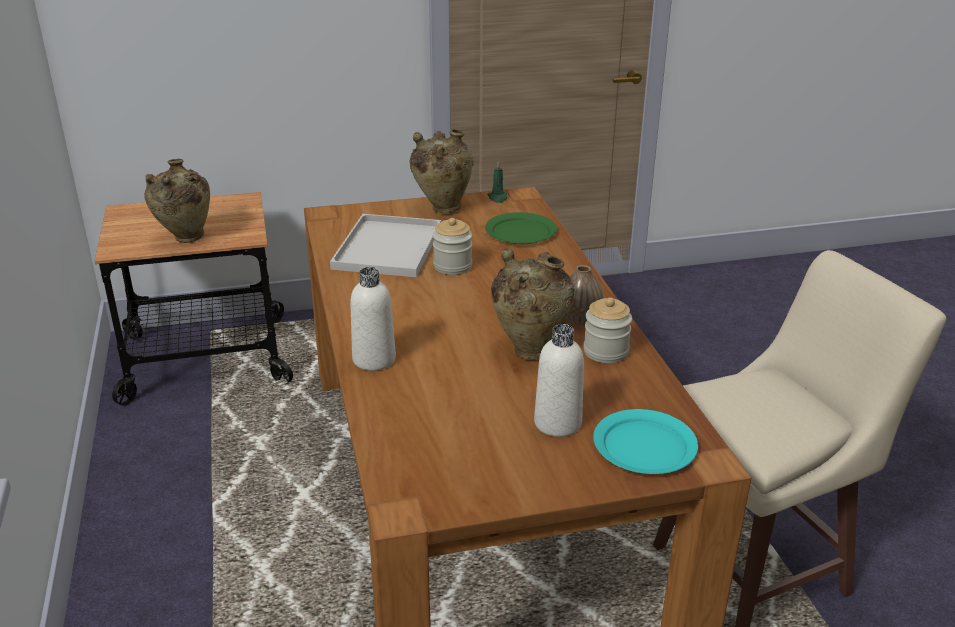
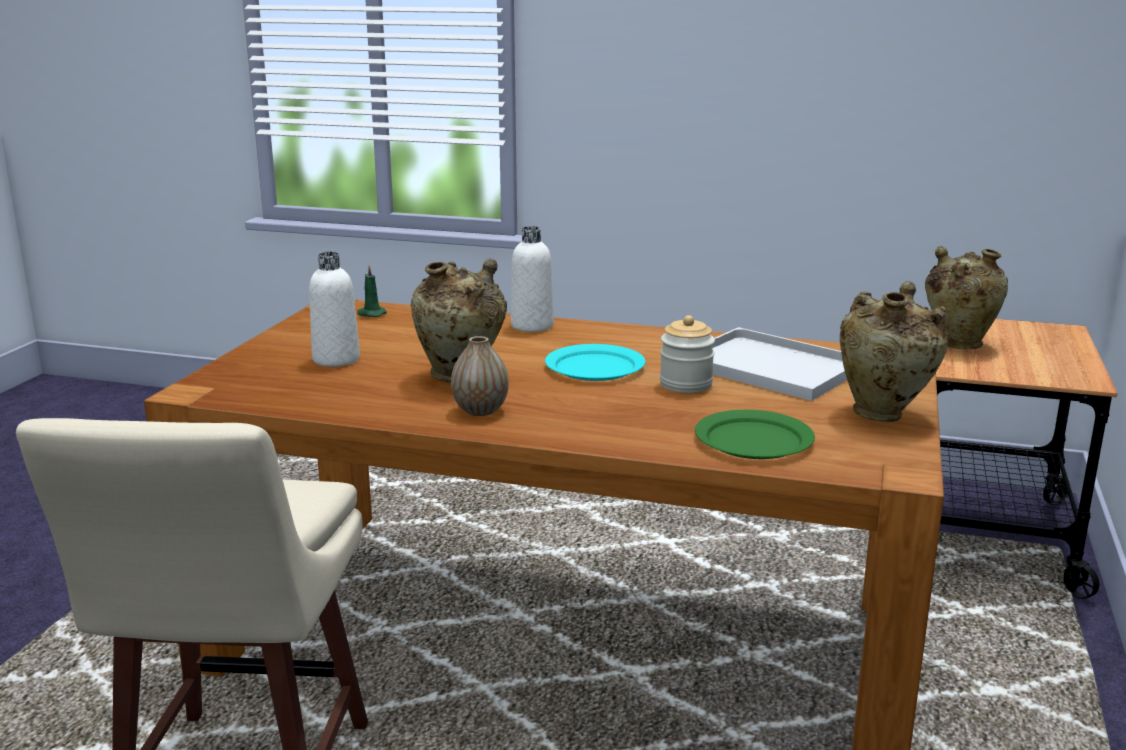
camera: 120 degrees right, 10 degrees down
(497, 198) = (899, 454): green candle -> green candle (370, 314)
(605, 351) = (402, 404): jar -> none
(645, 445) = (251, 377): turquoise plate -> turquoise plate (595, 367)

